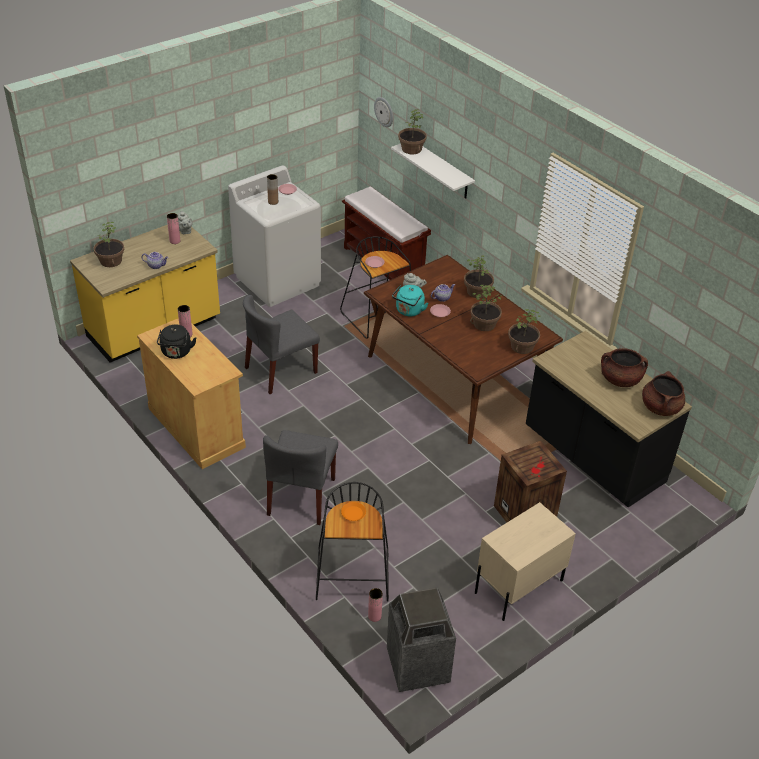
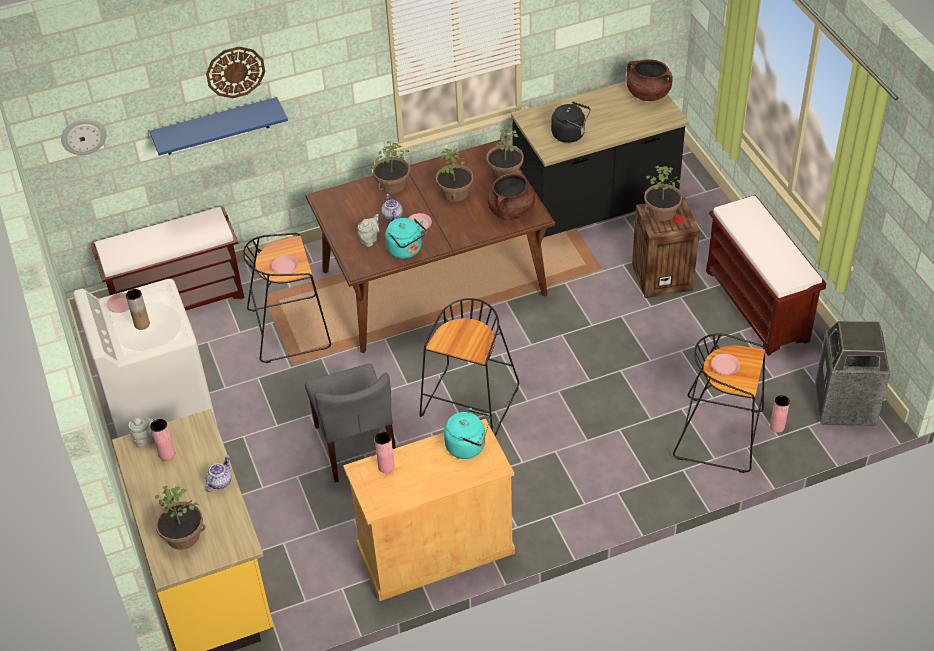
camera: 70 degrees left, 5 degrees up
(176, 353) = (422, 481): black kettle -> black kettle (570, 134)
(213, 369) = (468, 446): none -> turquoise kettle
(301, 497) = (589, 460): grey chair -> none
(337, 420) = (470, 404): none -> black stool
(353, 513) = (725, 366): orange plate -> pink plate
(411, 149) = (175, 135): potted plant -> potted plant (662, 212)
(441, 170) = (216, 127): white shelf -> blue shelf
(459, 140) = (235, 71): none -> wall clock
(518, 586) = (758, 306): beige nightstand -> brown bench
(620, 380) = (599, 109): brown cooking pot -> brown cooking pot (511, 211)

